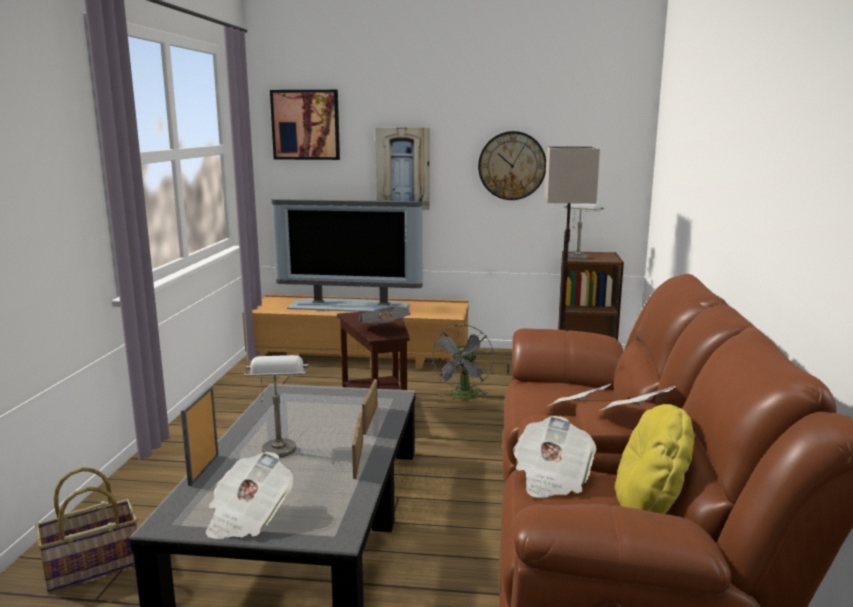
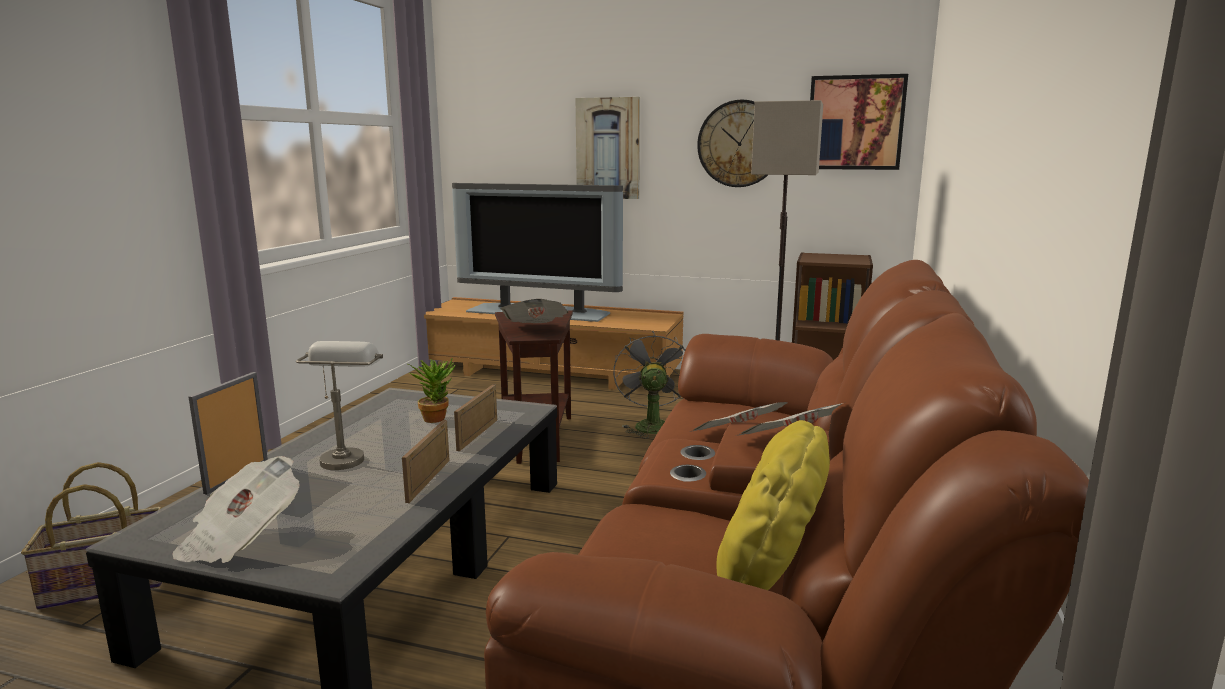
camera: 10 degrees right, 0 degrees up
(305, 125) = (498, 97): picture -> picture (855, 123)
(327, 407) = (436, 417): none -> potted plant
(463, 397) = (650, 425): grey fan -> grey fan turned 150 degrees clockwise
(551, 478) = (649, 522): newspaper -> none
(579, 256) = (818, 258): grey table lamp -> none

